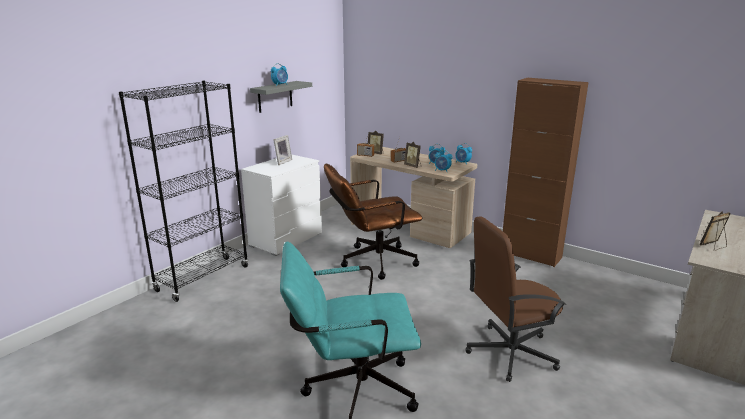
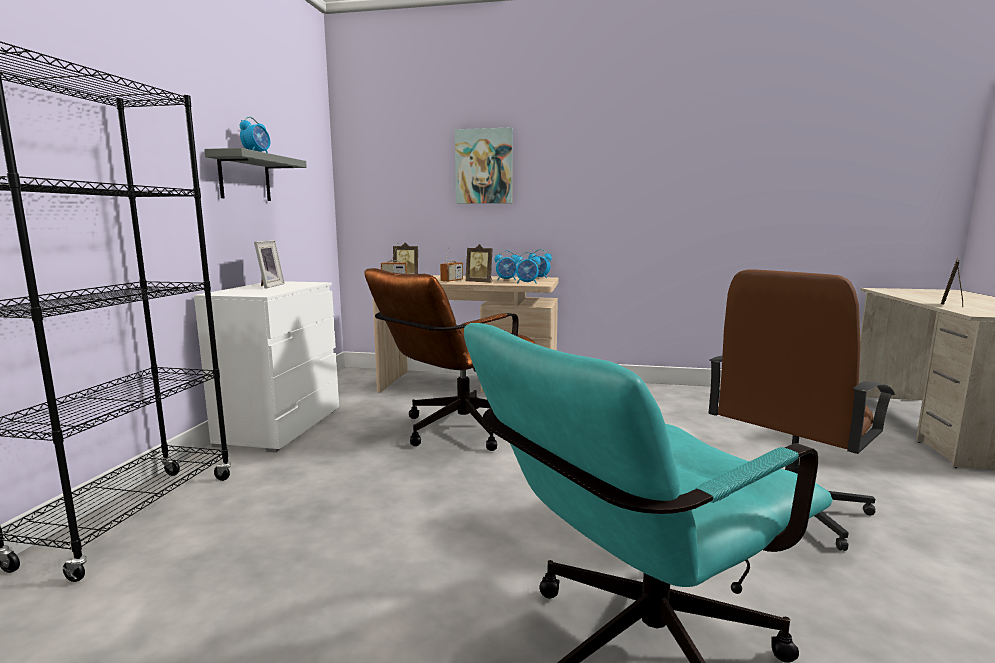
camera: 25 degrees left, 10 degrees down
(434, 79) = (484, 166): none -> picture
(530, 255) = (650, 389): brown cabinet -> none

